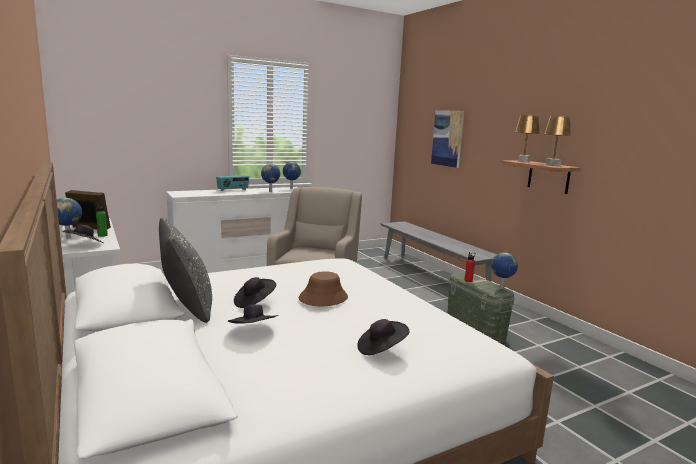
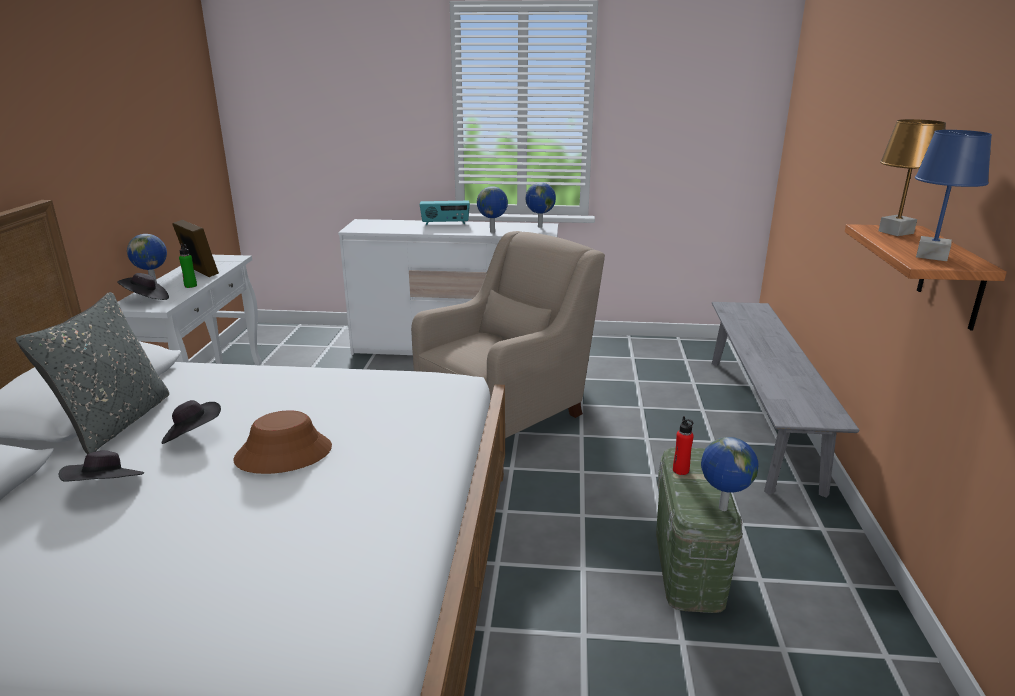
camera: 35 degrees right, 10 degrees up
(381, 349) = (179, 585): black hat -> none
(447, 138) = (835, 150): picture -> none
(553, 165) = (932, 256): brown table lamp -> blue table lamp

